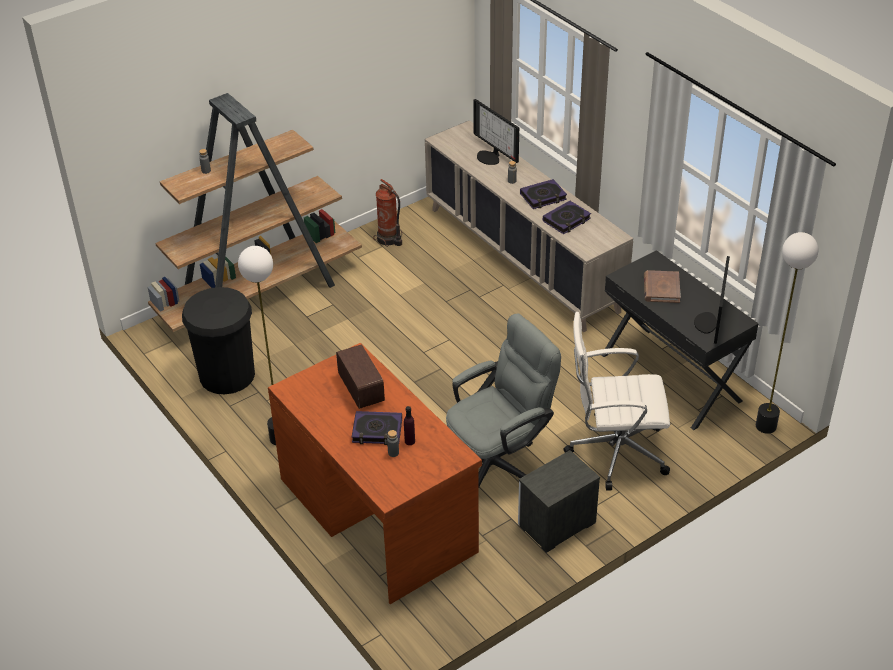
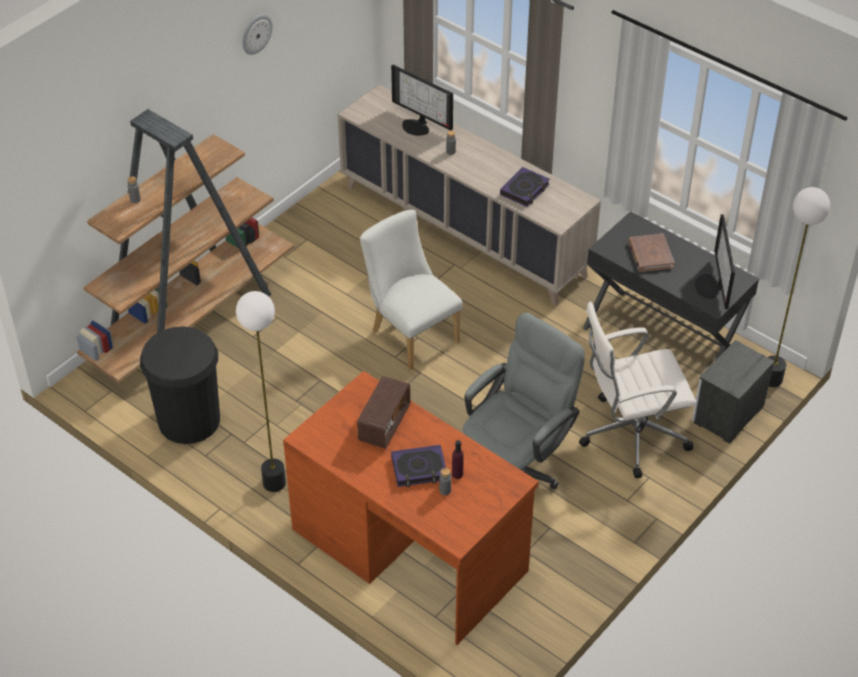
camera: 15 degrees left, 5 degrees up
(346, 49) = (256, 33): none -> wall clock
(361, 389) = (384, 424): radio -> radio turned 60 degrees clockwise
(389, 239) = (312, 230): fire extinguisher -> none
(444, 335) = (410, 333): none -> white chair
(543, 197) = (490, 166): book -> none
(555, 524) = (596, 525): nightstand -> nightstand (727, 414)

